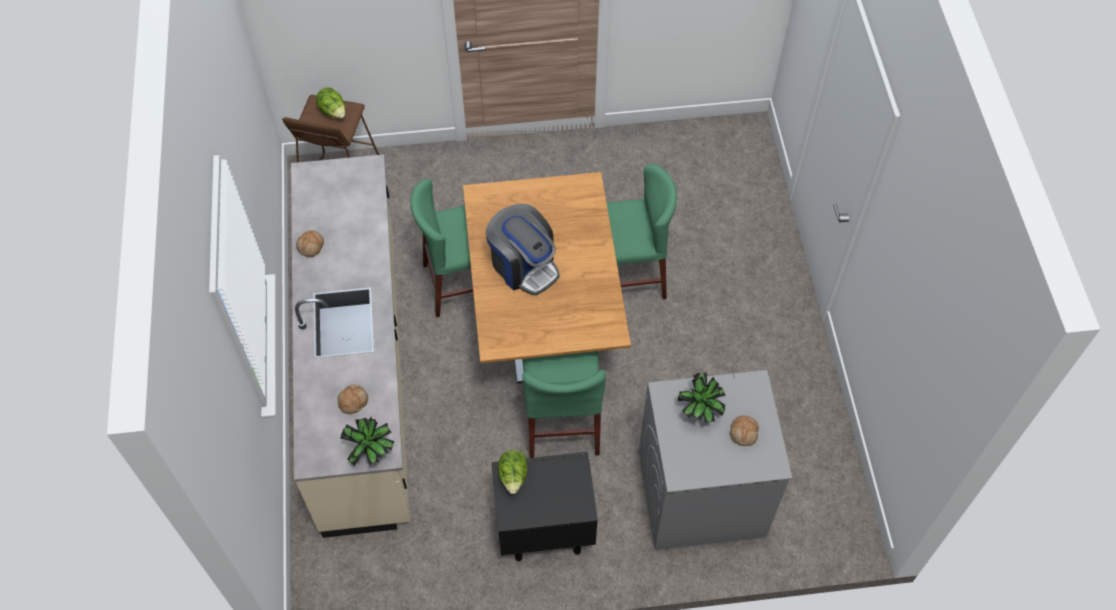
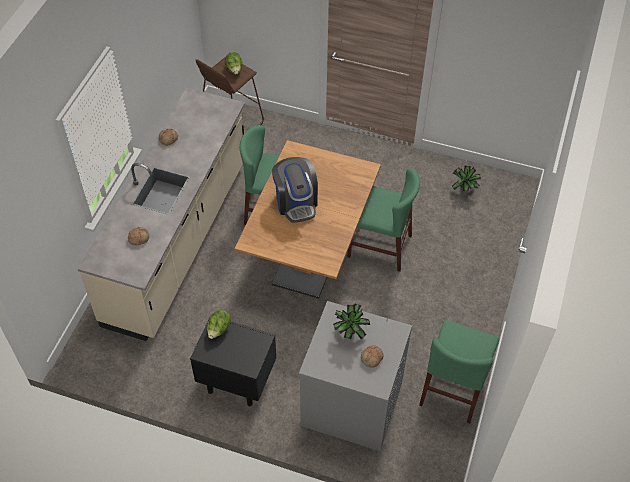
camera: 25 degrees right, 5 degrees down
(372, 454) = (131, 273): potted plant -> potted plant (464, 191)
(561, 420) = (286, 319): green chair -> green chair (453, 388)

